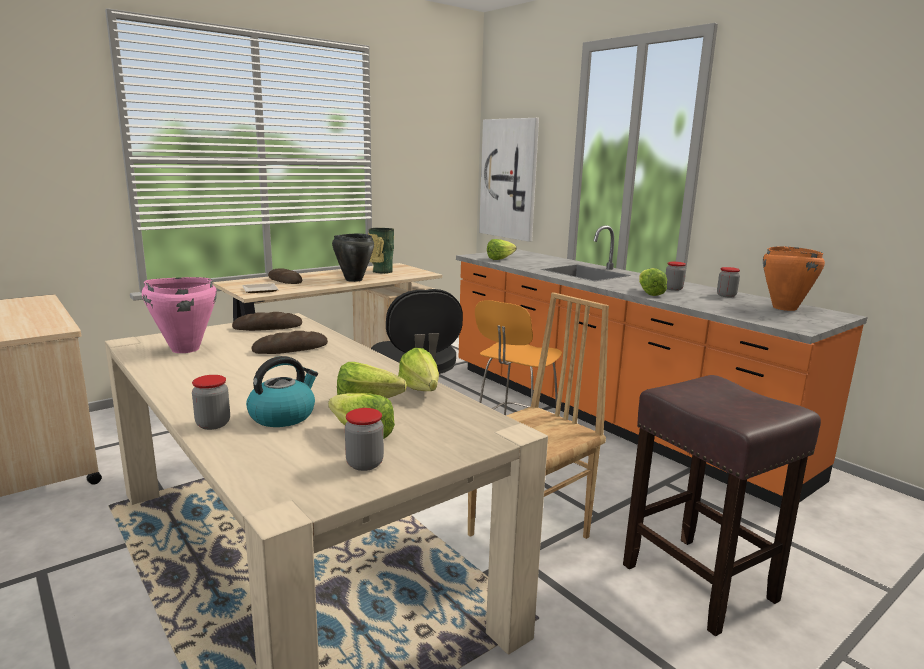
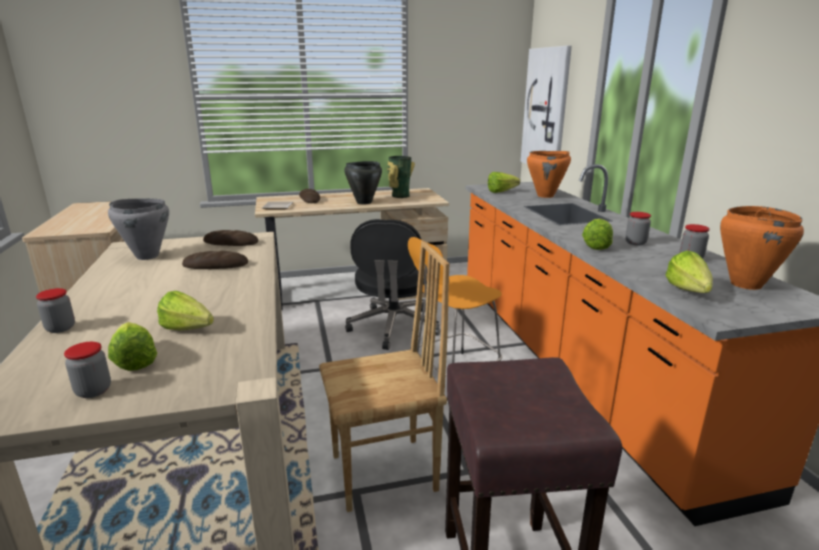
camera: 25 degrees right, 5 degrees up
(185, 349) = (147, 256): pink cooking pot -> grey cooking pot
(283, 416) = (113, 330): kettle -> none
(421, 392) = (244, 326): lettuce -> lettuce (689, 293)
(545, 260) = (545, 196): none -> orange cooking pot

